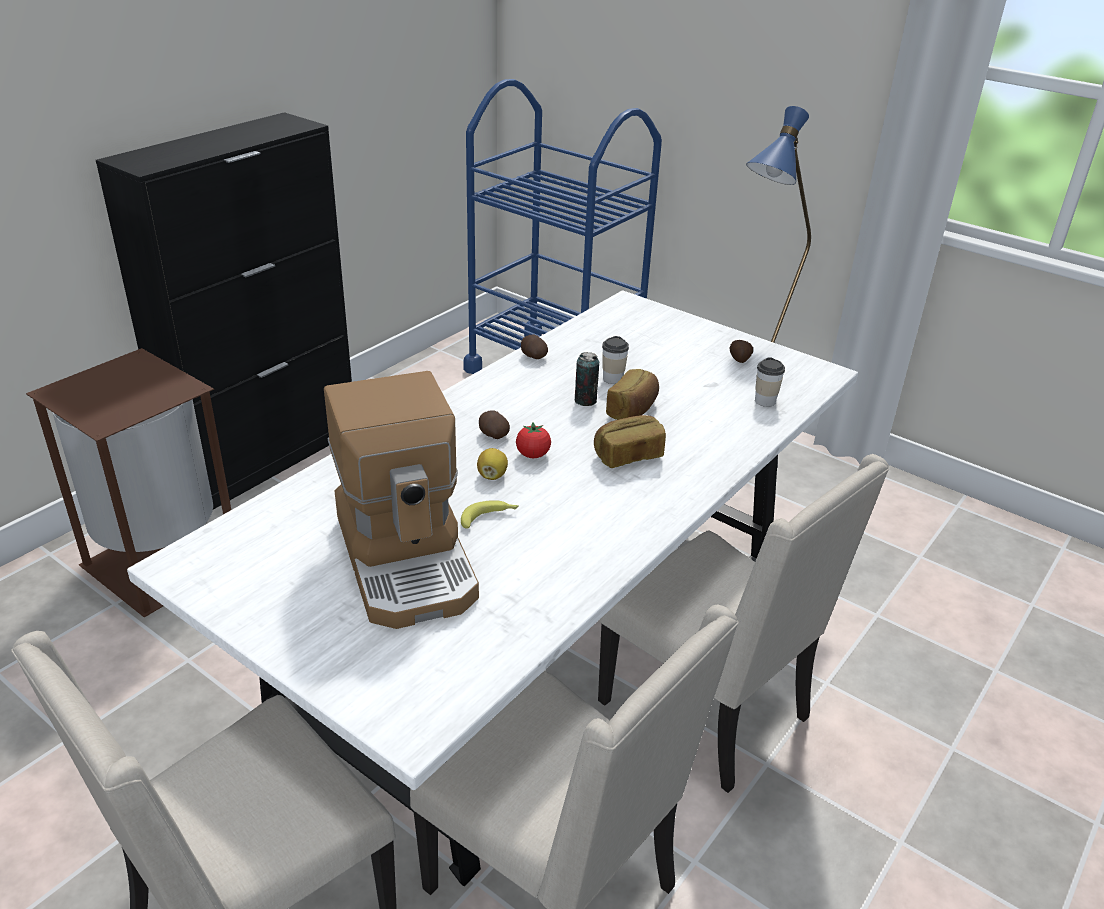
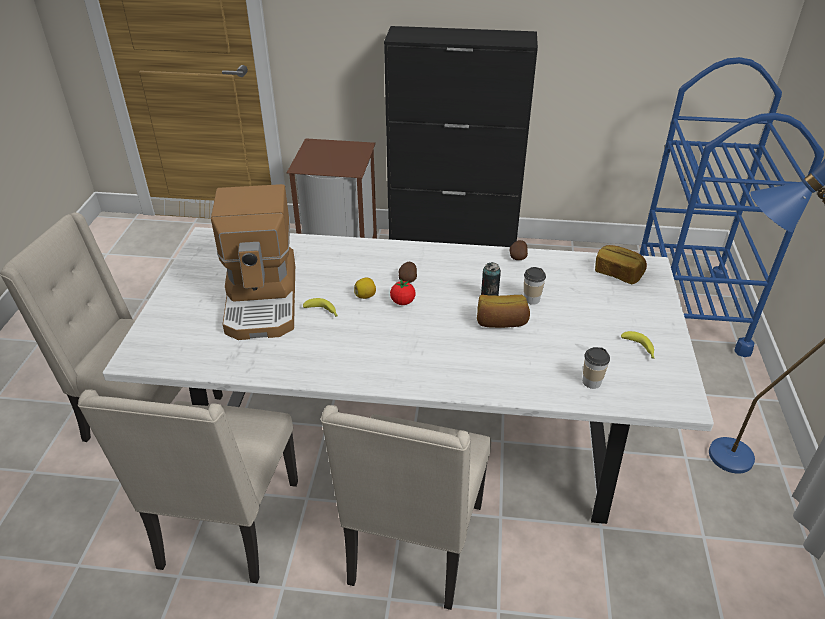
camera: 60 degrees right, 5 degrees up
(408, 558) = (263, 300): coffee machine -> coffee machine turned 45 degrees counterclockwise
(628, 455) = (442, 340): bread -> bread (618, 273)
(739, 359) = (639, 348): potato -> banana

